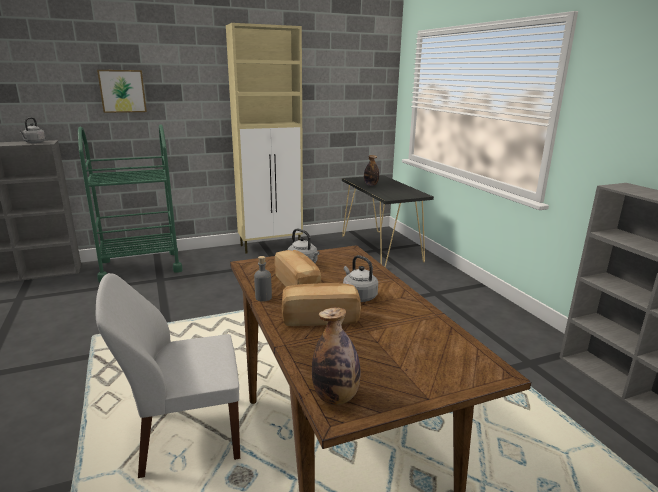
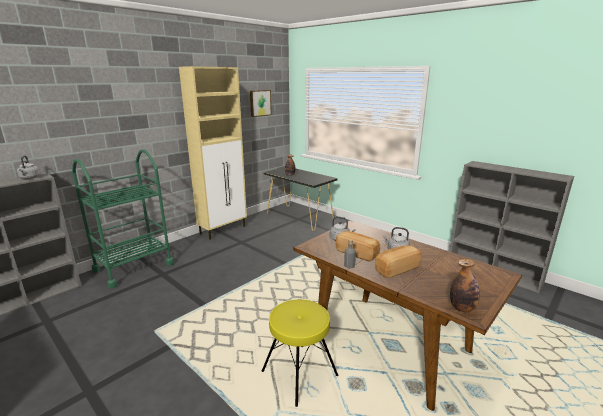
camera: 25 degrees left, 0 degrees up
(122, 91) = (100, 124): picture -> picture (260, 103)
(186, 436) = (299, 373): white chair -> yellow stool

